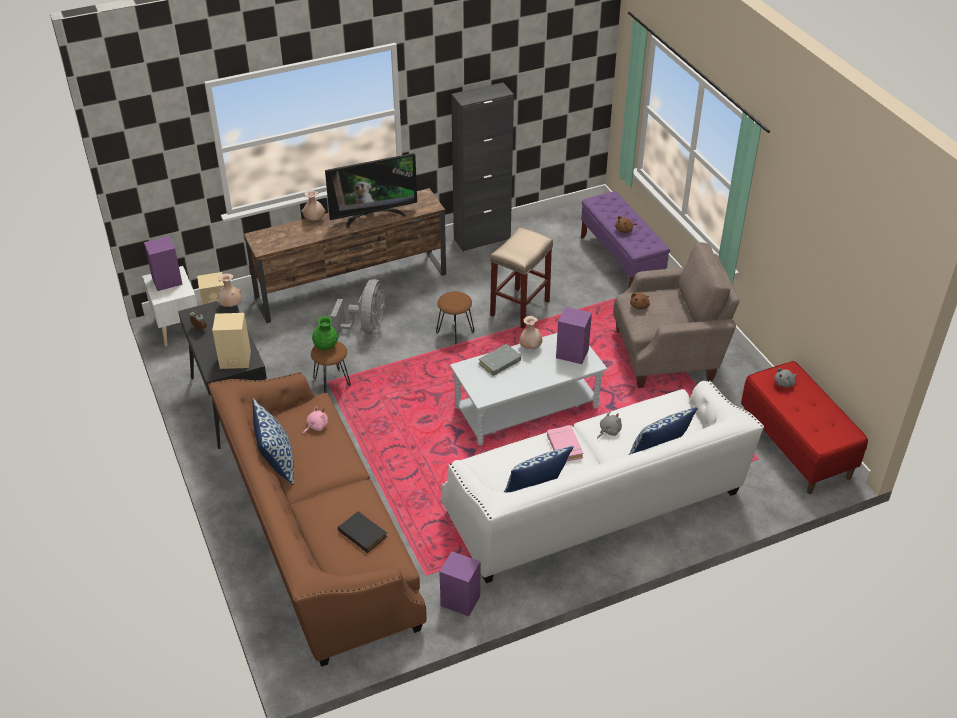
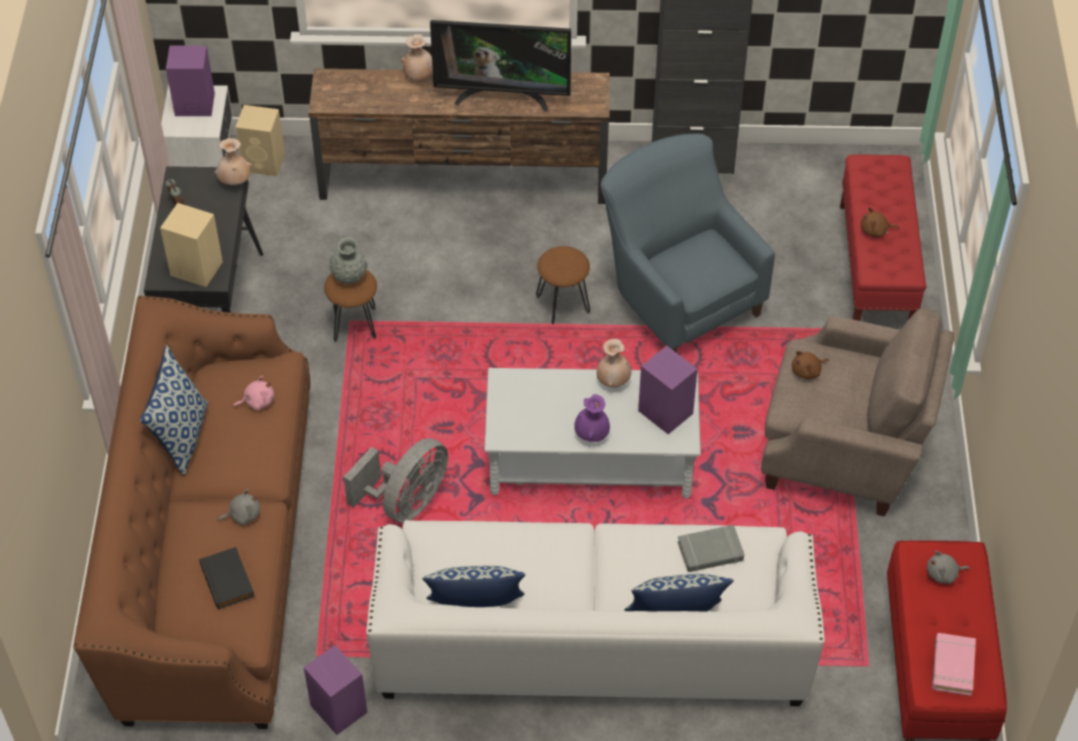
camera: 25 degrees right, 10 degrees up
(326, 347) = (349, 277): green vase -> grey vase
(366, 328) = (446, 254): grey fan -> grey fan (406, 502)
(500, 362) = (557, 389): grey book -> grey book (710, 552)
(520, 307) = (678, 295): beige stool -> blue armchair
(537, 379) = (591, 435): none -> purple vase
(564, 446) = (557, 555): pink book -> pink book (952, 667)
(608, 431) = (633, 555): grey plush toy -> grey plush toy (243, 515)
(621, 261) = (875, 268): purple bench -> red bench

